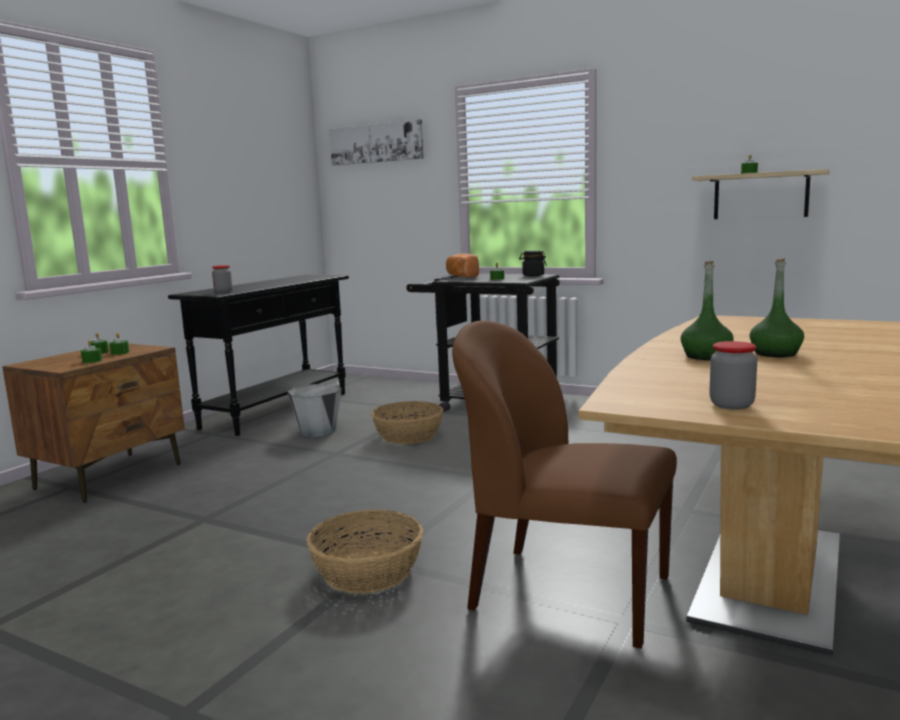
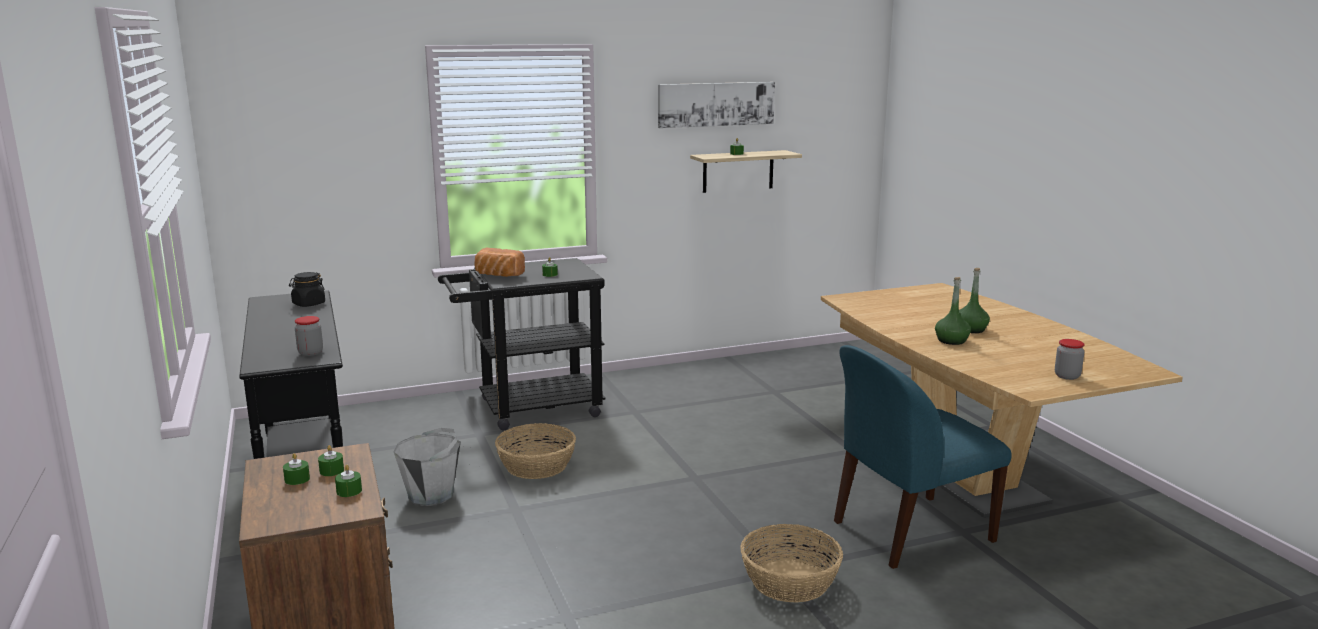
camera: 50 degrees left, 5 degrees up
(376, 143) = (304, 107): picture -> picture (716, 104)
(533, 275) = (563, 263): black jar -> black jar (308, 304)
(566, 592) = (909, 532): brown chair -> blue chair

